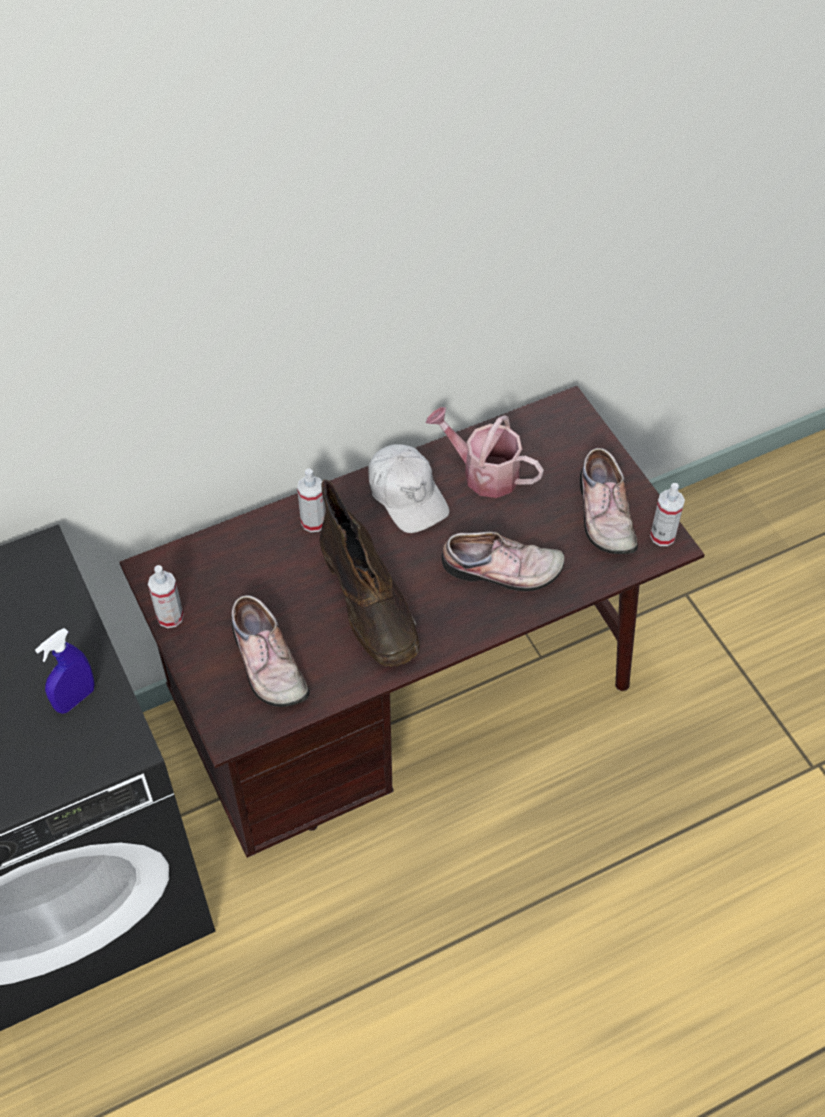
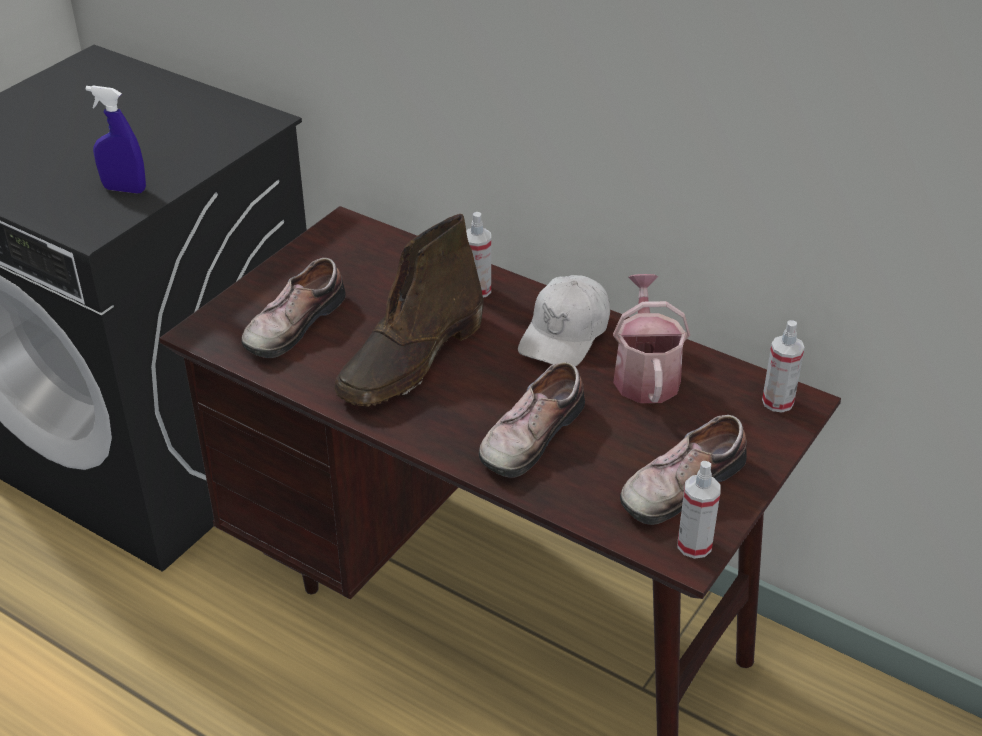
camera: 60 degrees right, 15 degrees down
(170, 617) = (301, 253): spray bottle -> spray bottle (777, 402)
(502, 571) = (528, 434): shoe -> shoe turned 60 degrees clockwise

